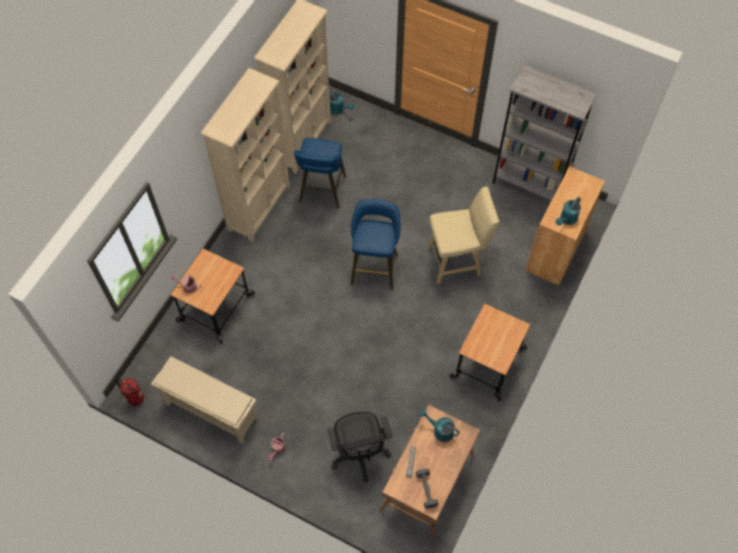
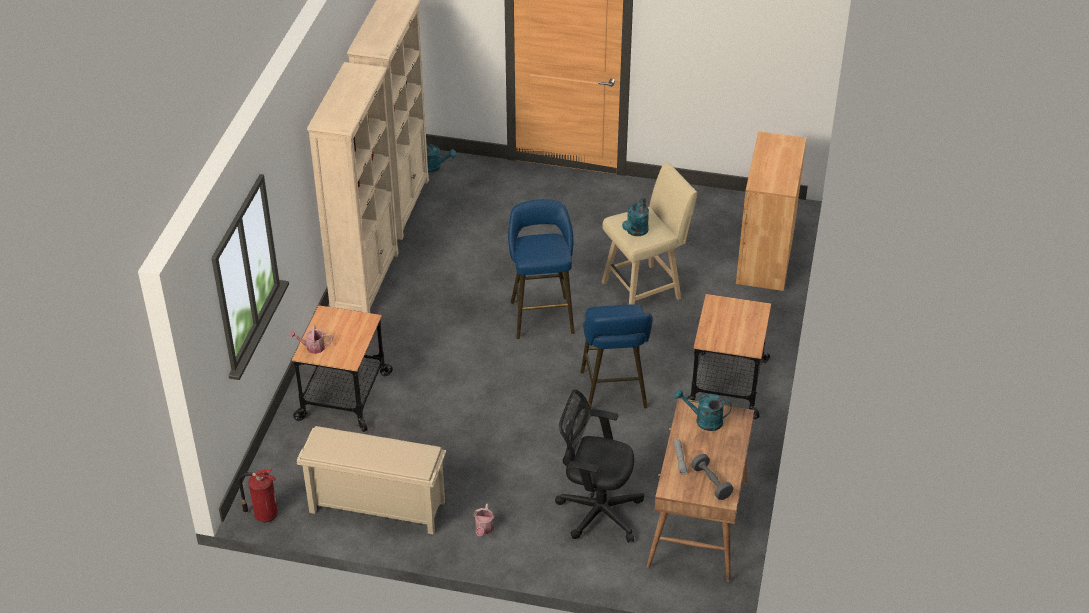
camera: 15 degrees left, 20 degrees down
(322, 192) = (443, 252): blue stool -> blue stool (614, 393)
(359, 453) = (596, 511): black office chair -> black office chair turned 135 degrees clockwise
(528, 184) = (705, 200): grey bookcase -> none
(566, 220) = (777, 180): turquoise watering can -> turquoise watering can (635, 232)

